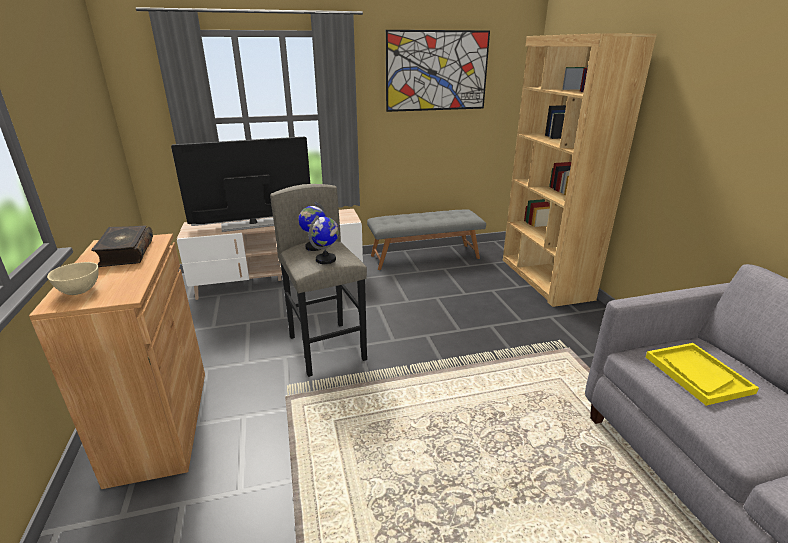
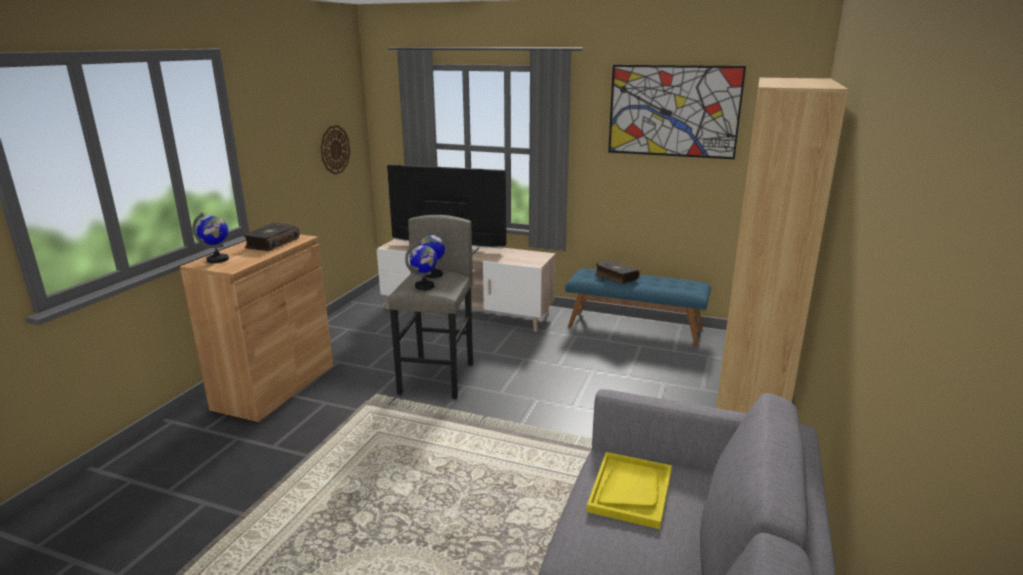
camera: 35 degrees right, 5 degrees down
(81, 291) = (218, 260): beige bowl -> globe
(98, 133) = (334, 149): none -> wall clock
(408, 218) = (615, 277): none -> book
(424, 256) = (635, 328): grey bench -> blue bench

